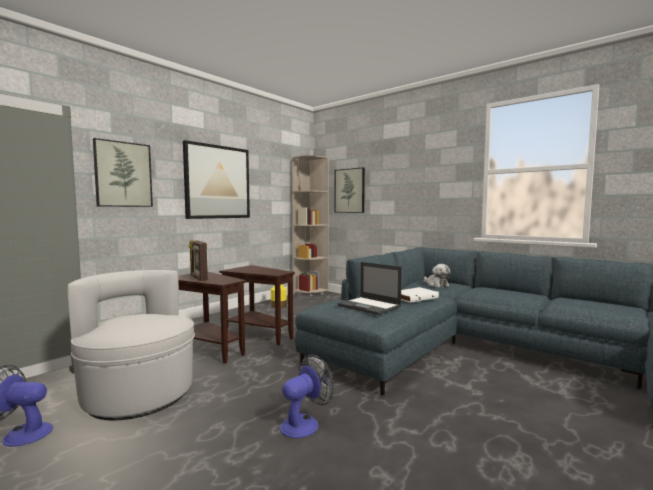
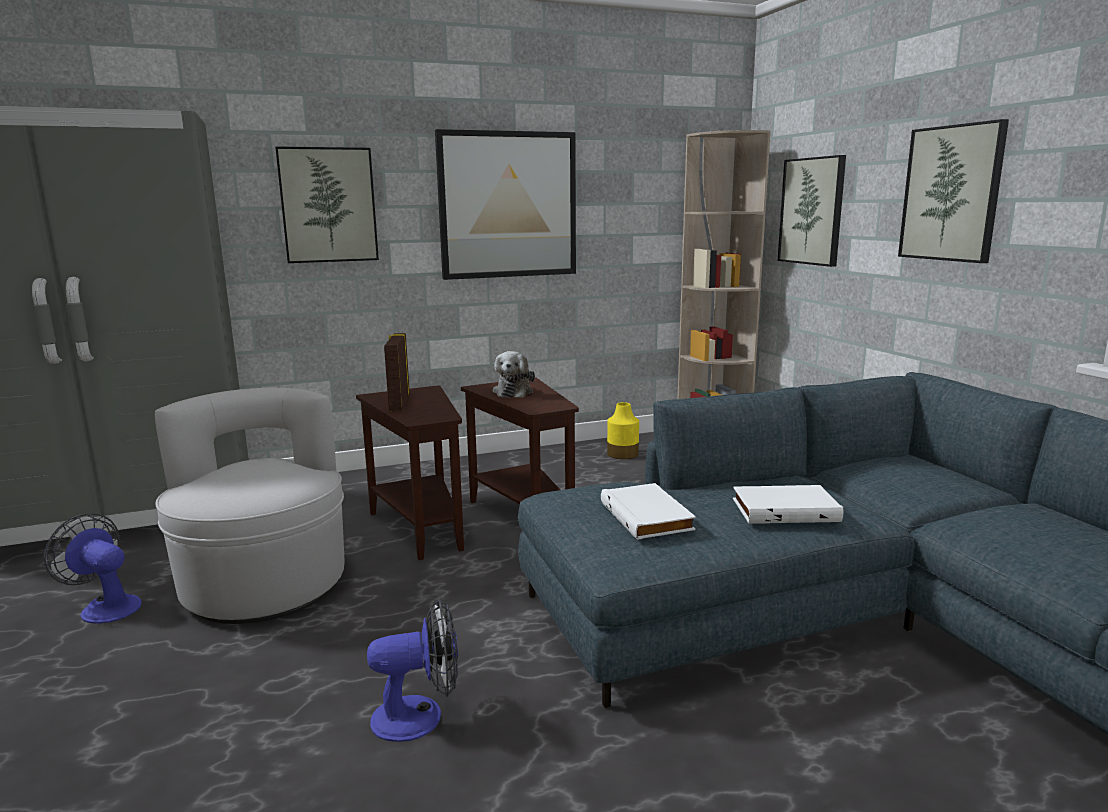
camera: 30 degrees right, 10 degrees up
(370, 306) = (648, 516): laptop -> white book
(414, 181) = (952, 193): none -> picture
(436, 284) = (904, 479): plush toy -> plush toy (513, 391)

